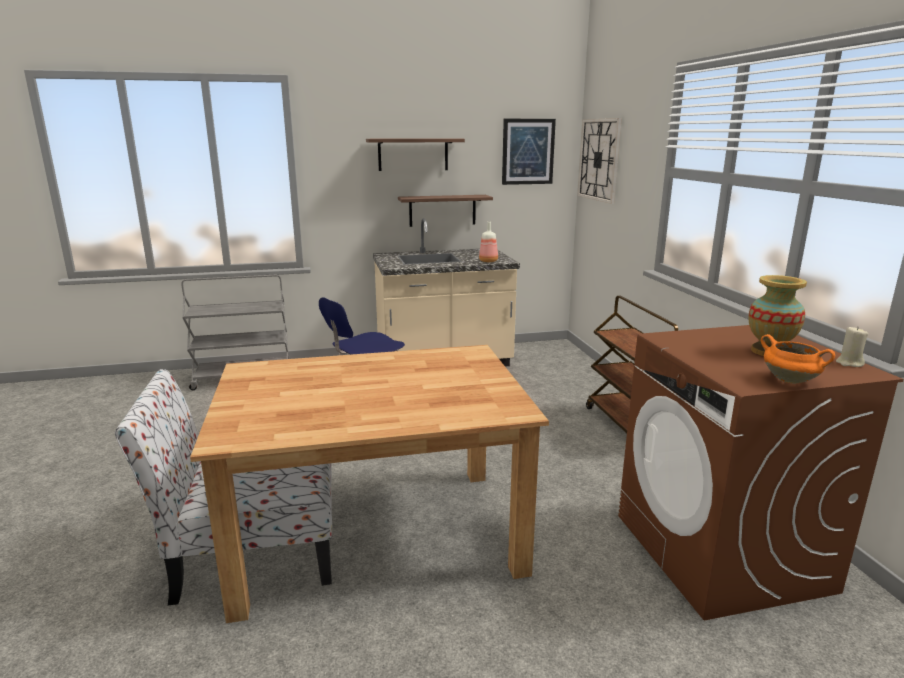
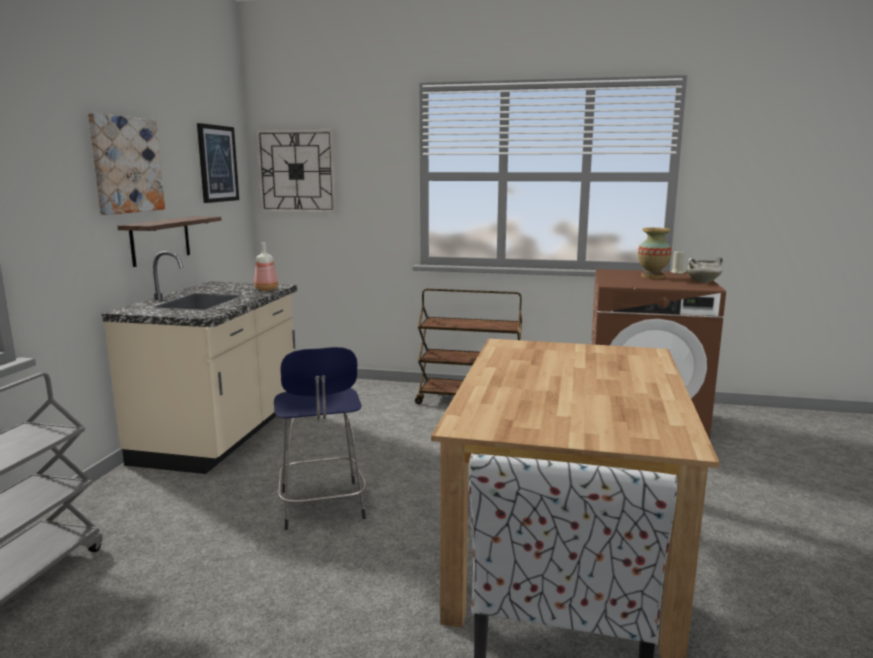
camera: 65 degrees left, 5 degrees down
(413, 154) = (126, 165): shelf -> picture
(791, 380) = (703, 282): orange cooking pot -> white cooking pot

